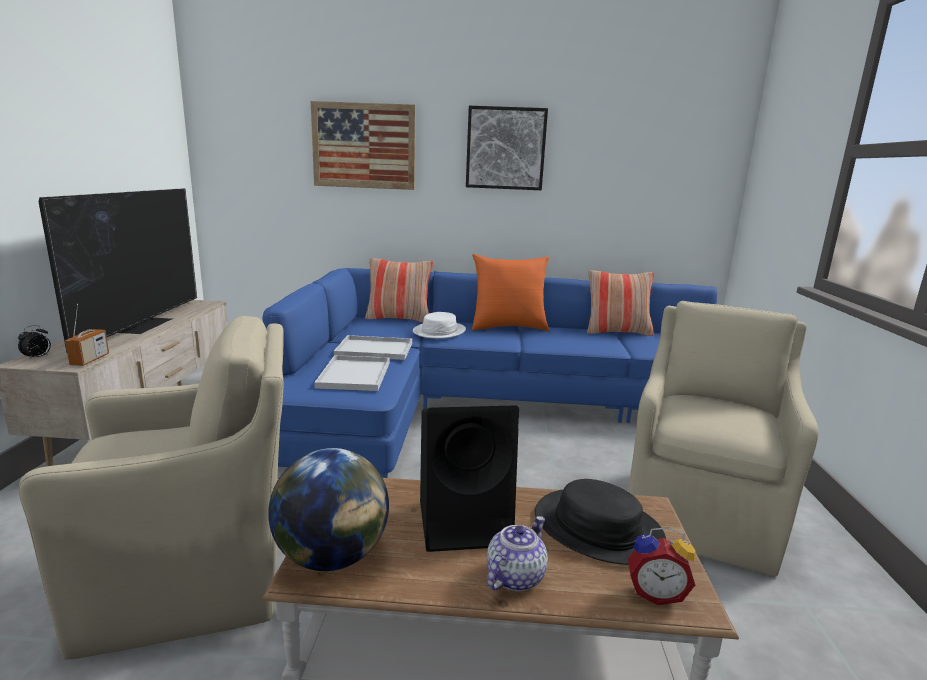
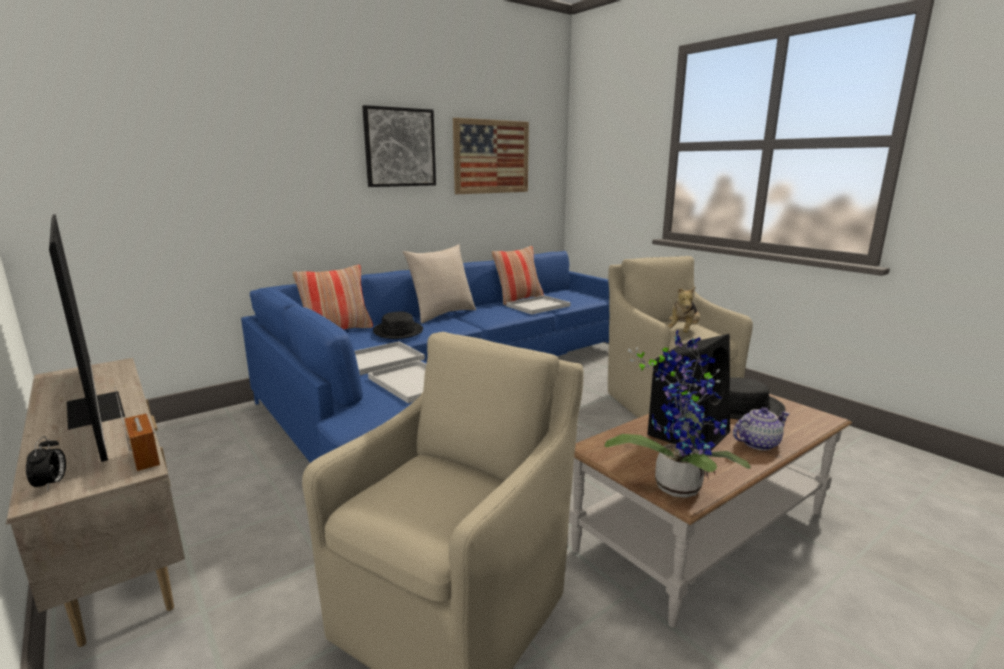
camera: 40 degrees left, 0 degrees up
(332, 557) = (676, 483): globe -> potted plant
(364, 146) = (254, 148): picture -> picture (491, 157)
(439, 331) = (398, 331): white hat -> black hat
(508, 327) = (442, 314): orange pillow -> beige pillow
(514, 576) = (758, 443): teapot -> teapot turned 75 degrees clockwise
(623, 343) = (538, 306): none -> white tray
(655, 593) = (807, 420): alarm clock -> none
(708, 417) = (683, 332): none -> plush toy

